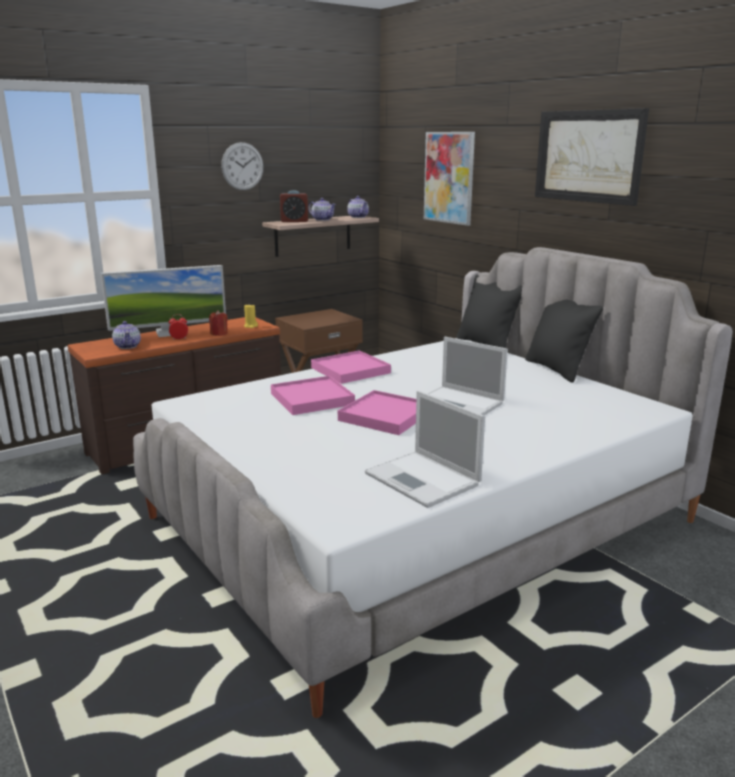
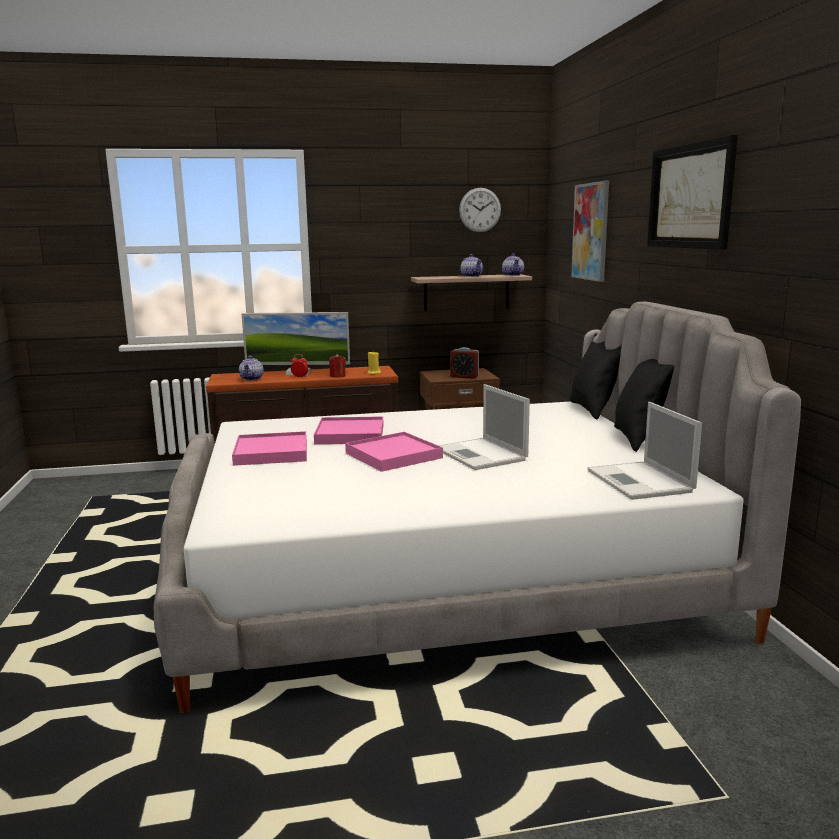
camera: 25 degrees right, 5 degrees down
(242, 166) = (392, 223): wall clock -> wall clock (480, 210)
(294, 221) = (441, 276): alarm clock -> alarm clock (464, 376)
(350, 370) = (420, 417): pink tray -> pink tray (271, 453)
(424, 480) = (347, 508): laptop -> laptop (641, 482)

